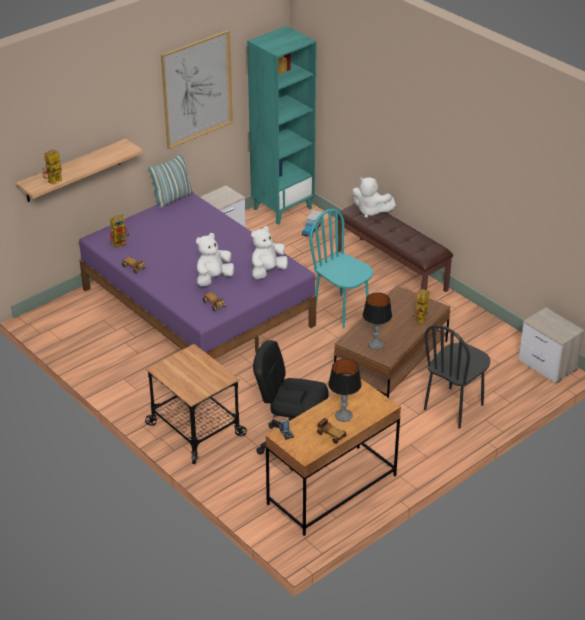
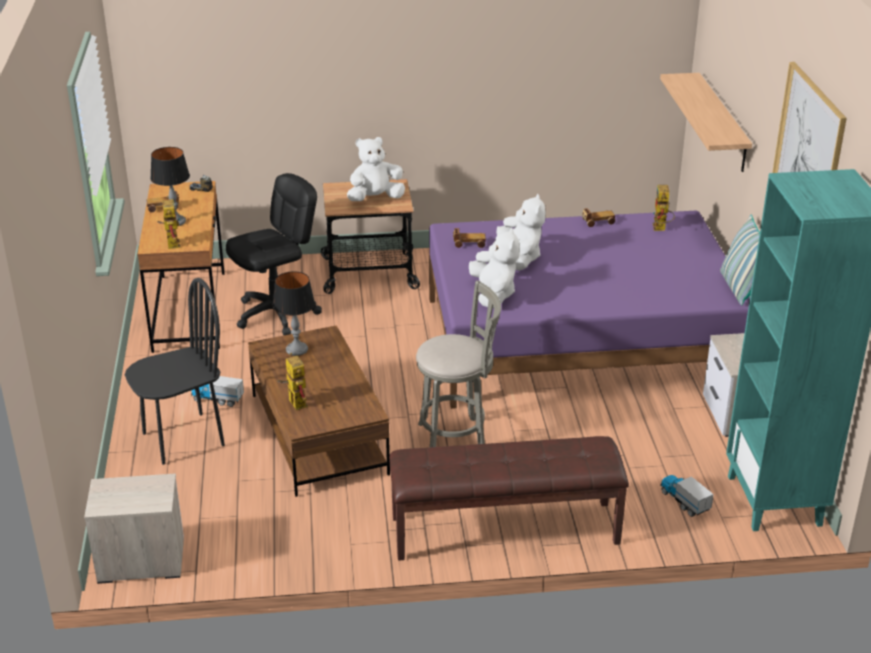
camera: 125 degrees right, 5 degrees down
(53, 183) = (677, 87): toy robot -> toy robot (171, 242)
(341, 311) = (457, 440): turquoise chair -> grey stool
(371, 211) = (579, 462): white plush toy -> white plush toy (375, 198)
(406, 416) = (217, 399): none -> toy truck
(454, 407) = (183, 438): black chair -> black chair turned 75 degrees clockwise

